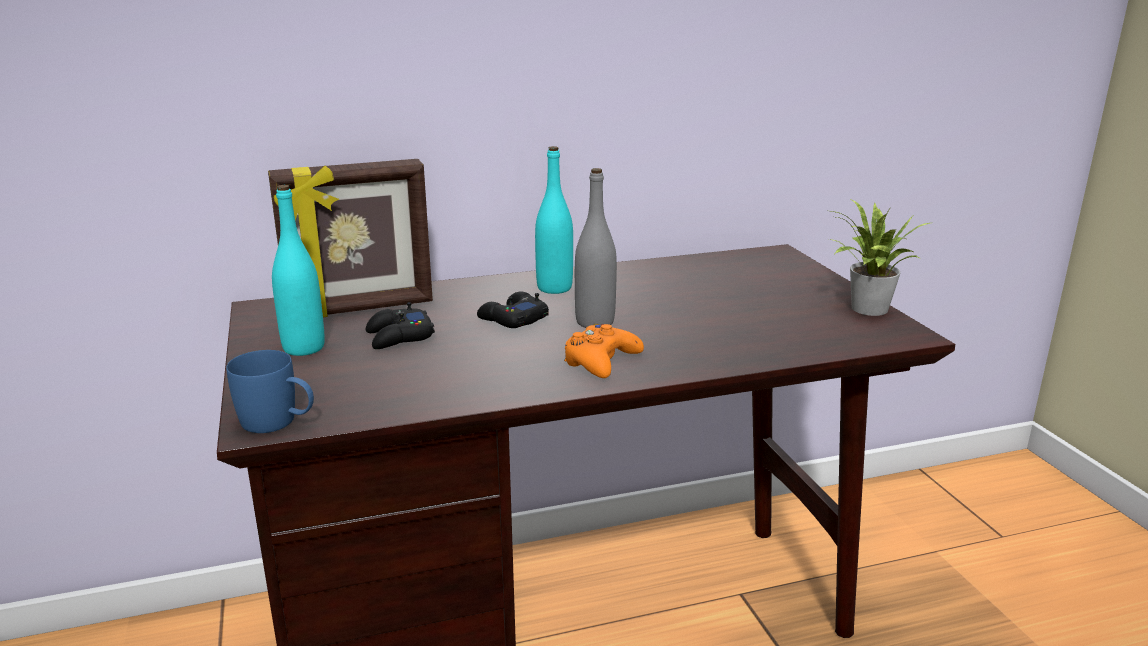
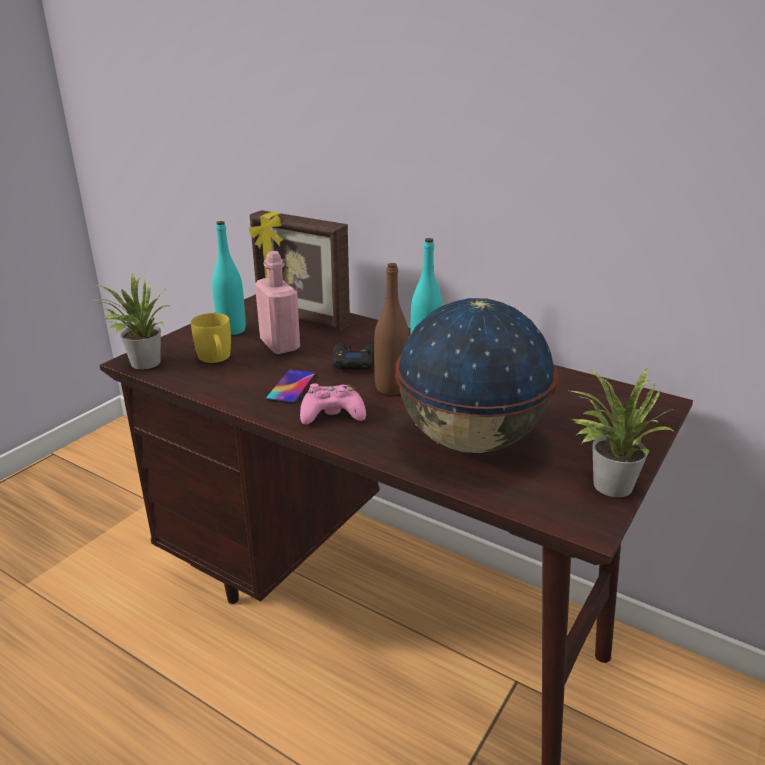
camera: 50 degrees right, 5 degrees up
(278, 423) = (141, 363): blue mug -> potted plant
(363, 378) = (216, 359): none -> yellow mug
(399, 337) = (280, 345): black game controller -> pink bottle
(509, 361) = (291, 387): none -> phone
(595, 322) = (391, 388): grey bottle -> brown bottle
(601, 361) = (332, 414): orange game controller -> pink game controller
(739, 326) = (471, 440): none -> globe

